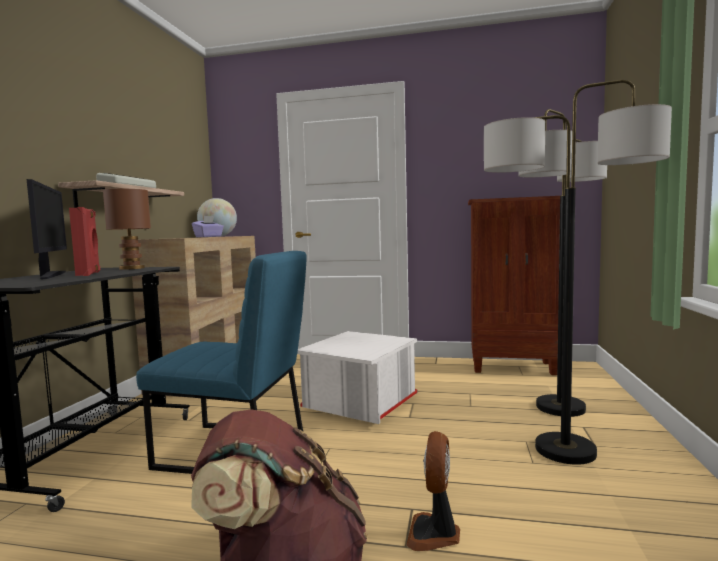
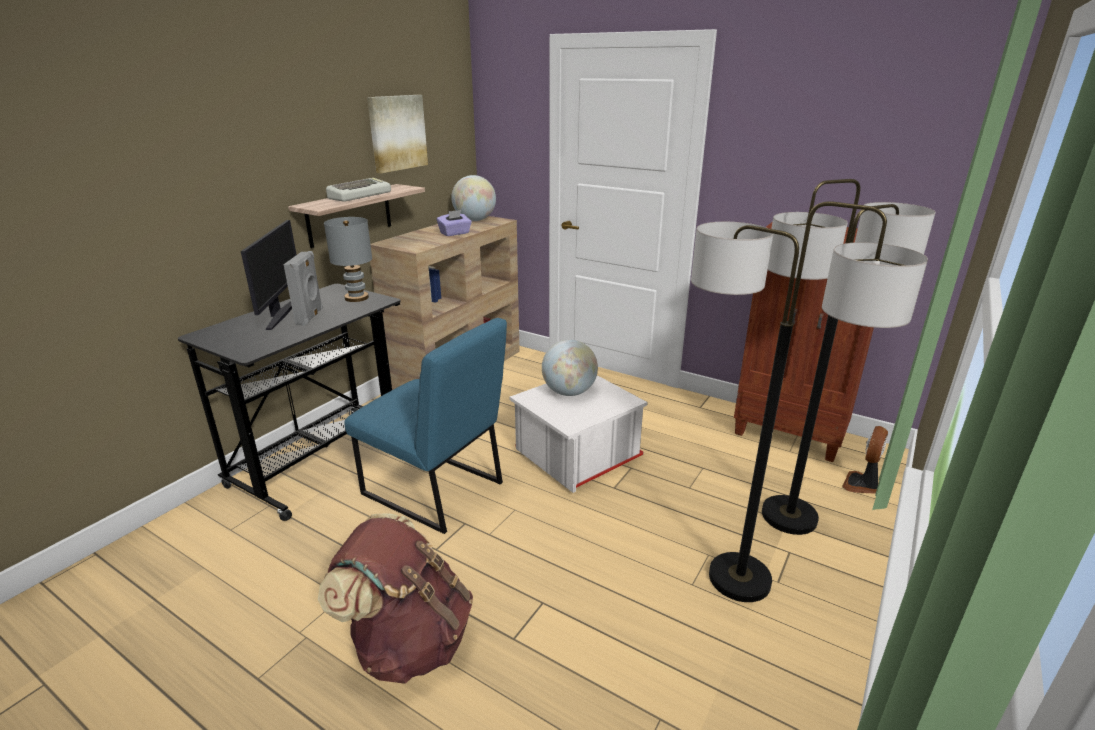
camera: 20 degrees right, 20 degrees up
(89, 274) = (310, 317): red speaker -> grey speaker
(132, 268) = (357, 298): brown table lamp -> grey table lamp
(155, 151) = (397, 133): none -> picture
(346, 341) = (569, 392): none -> globe
(434, 534) = (543, 635): fan -> fan (862, 485)

